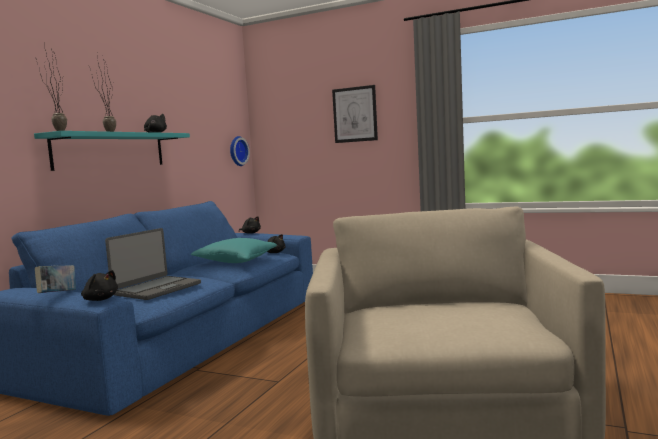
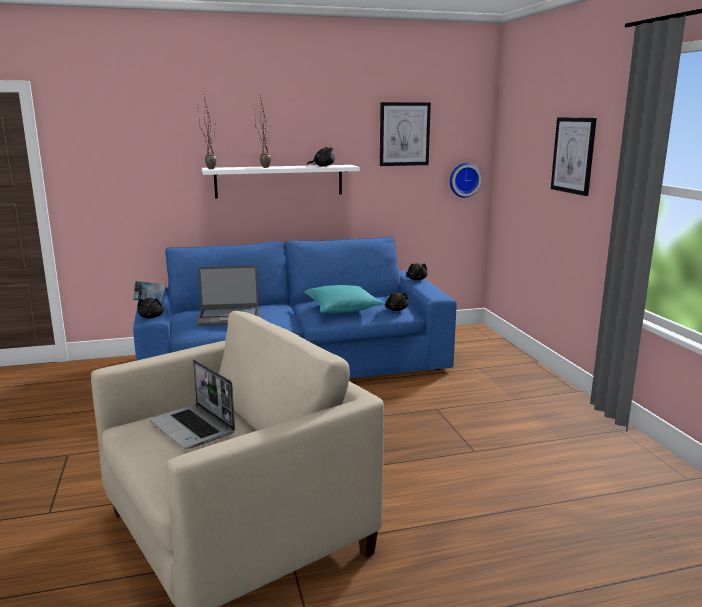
camera: 50 degrees right, 10 degrees up
(111, 150) = (279, 181): turquoise shelf -> white shelf
(198, 109) = (404, 134): none -> picture
(424, 315) = (193, 428): none -> laptop

